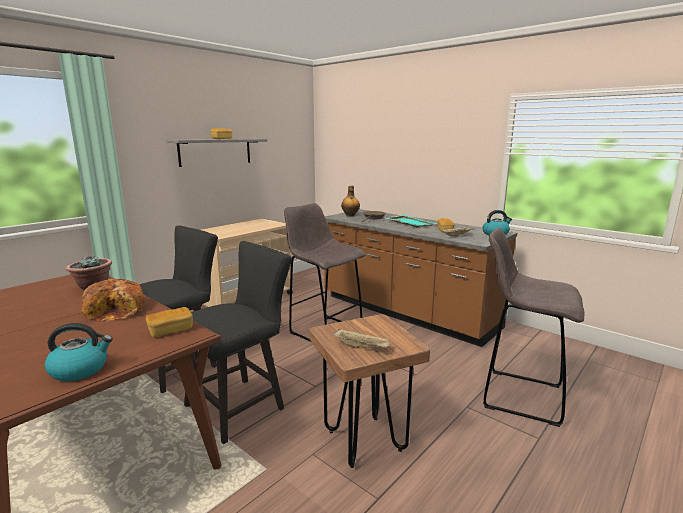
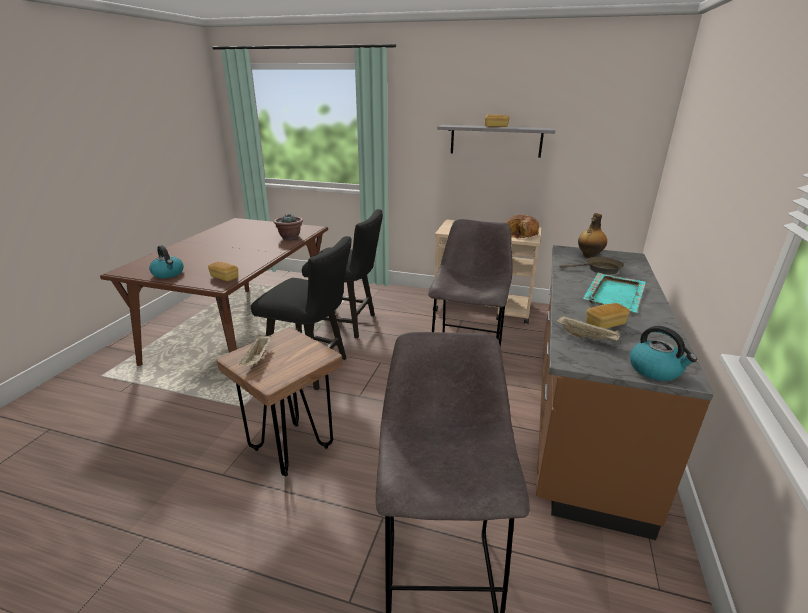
camera: 65 degrees right, 10 degrees up
(116, 310) = (253, 254): bread -> bread (521, 234)

